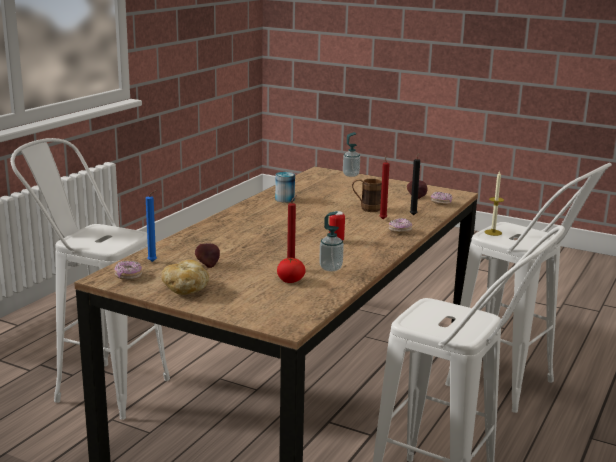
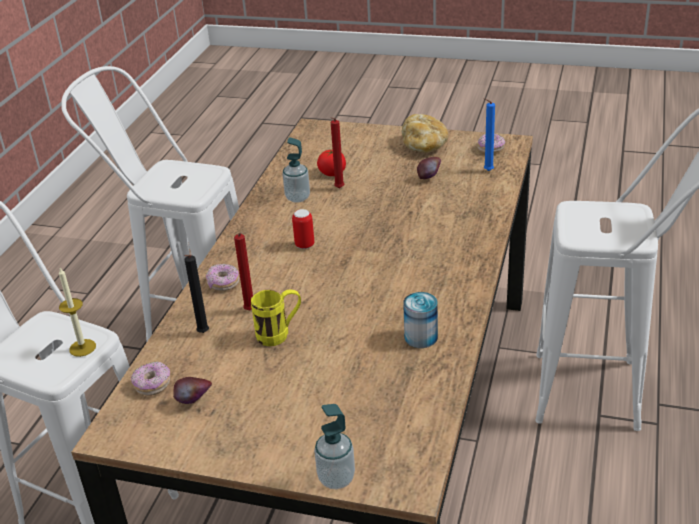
camera: 170 degrees right, 15 degrees up
(366, 209) = (280, 335): brown mug -> yellow mug

